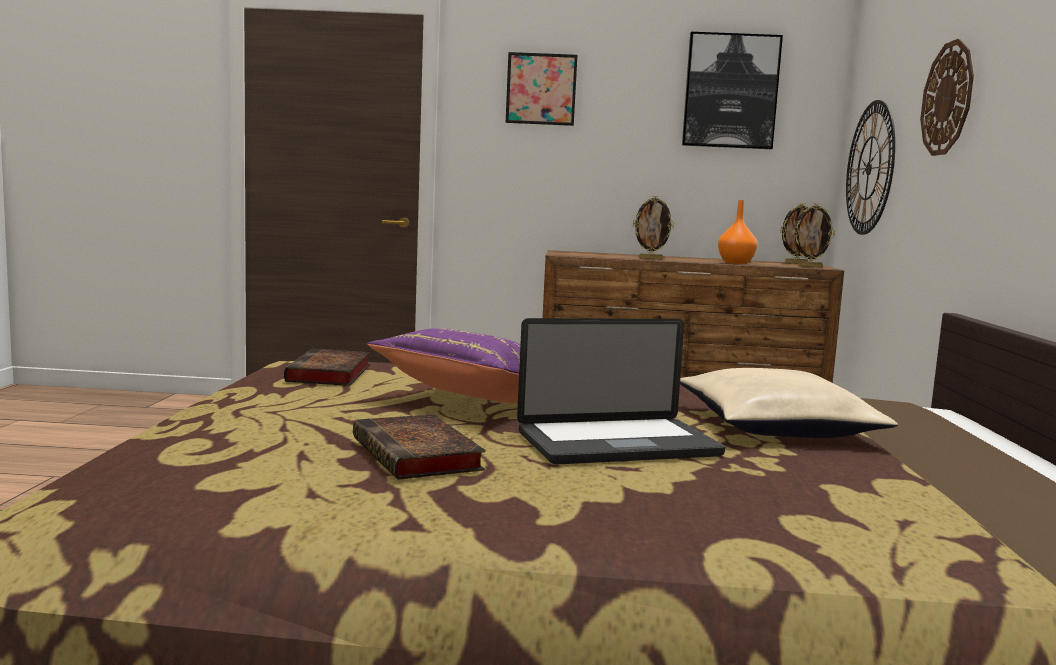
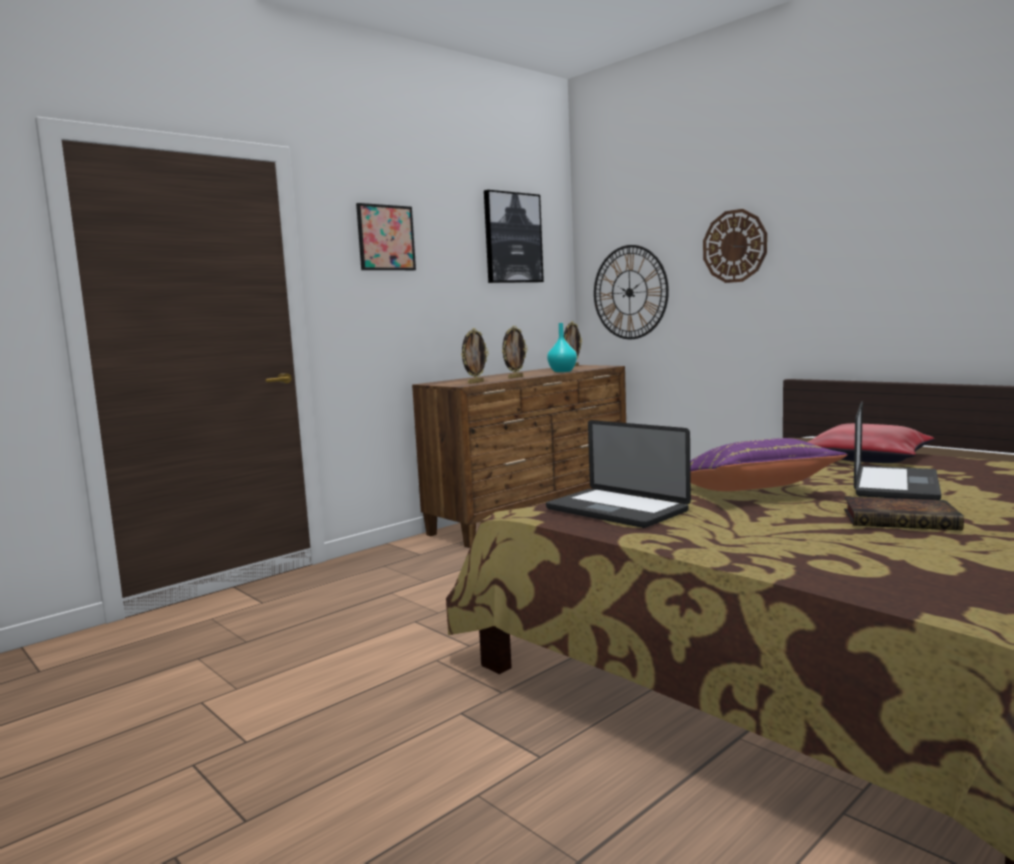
camera: 45 degrees left, 0 degrees up
(330, 374) = (616, 510): book -> laptop
(735, 263) = (562, 371): orange vase -> turquoise vase
(777, 427) = (868, 458): beige pillow -> red pillow
(810, 266) = (600, 367): picture frame -> picture frame (475, 382)

